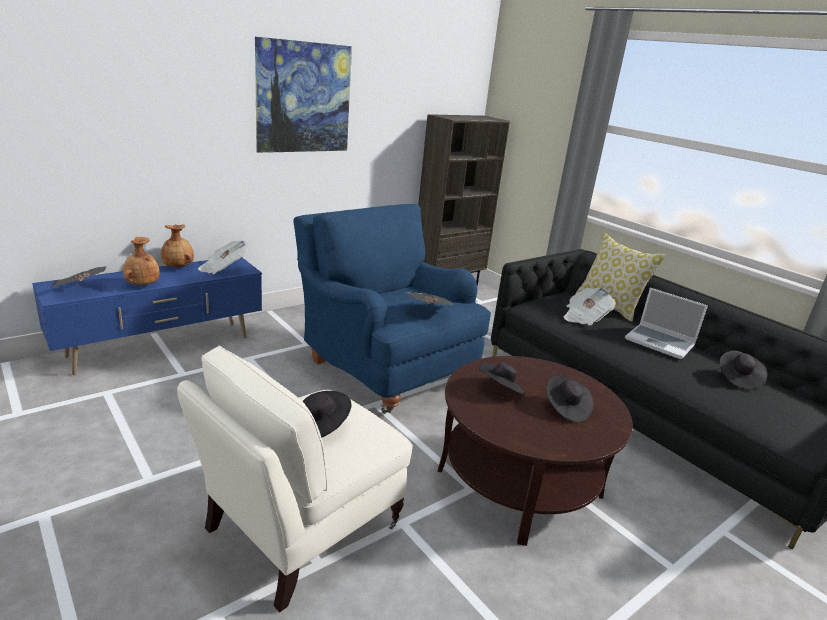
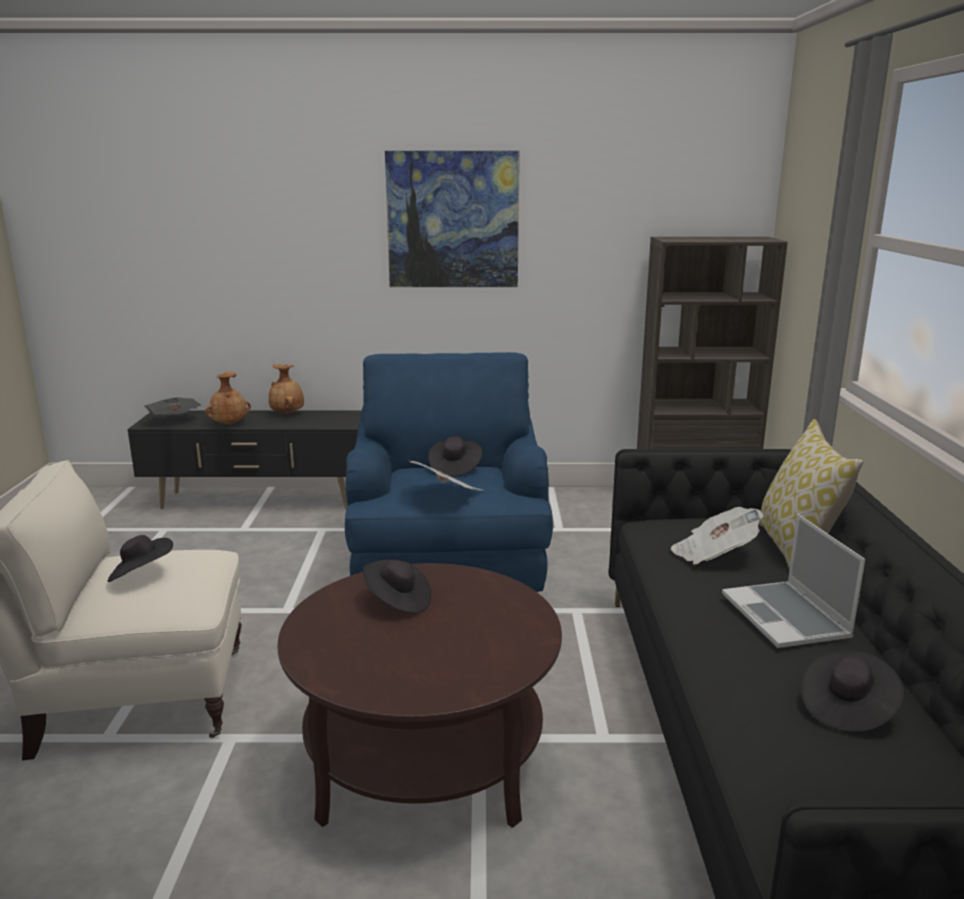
camera: 40 degrees right, 5 degrees down
(162, 347) = (260, 501): blue tv stand -> black tv stand
(223, 269) = (326, 420): newspaper -> none
(566, 408) = (441, 647): black hat -> black hat (454, 468)

